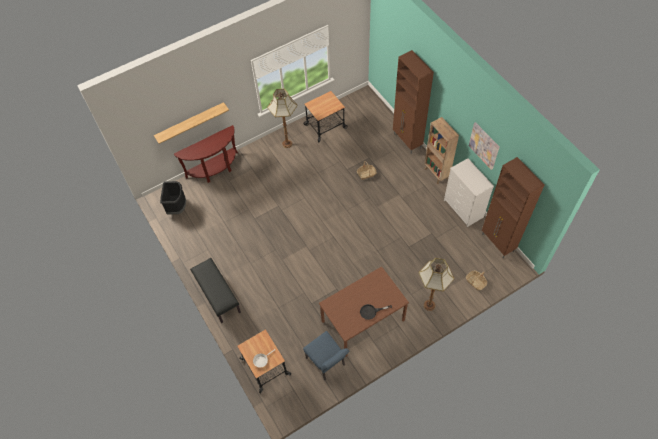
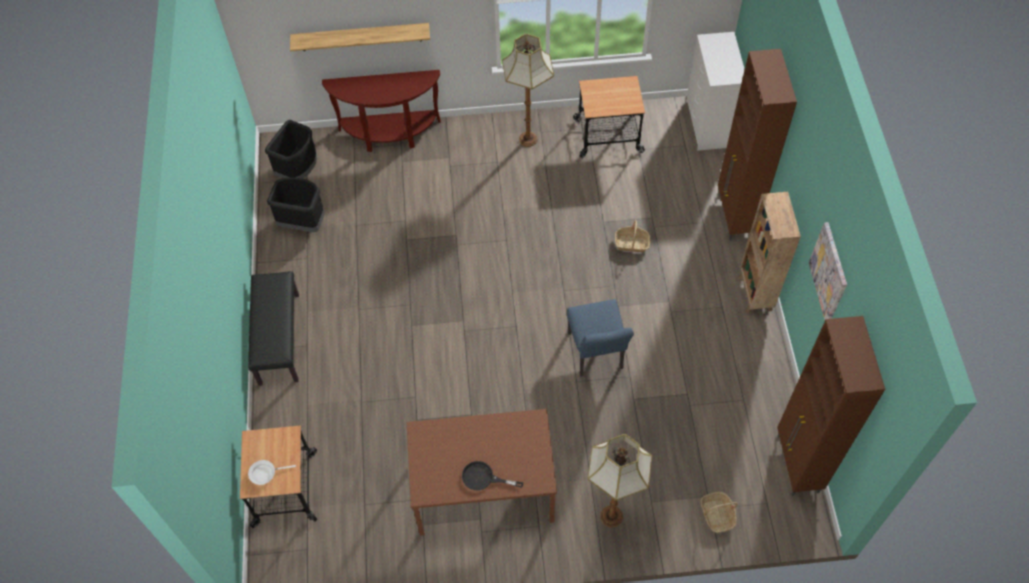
camera: 25 degrees right, 0 degrees up
(195, 233) = (303, 223): none -> black trash can
(327, 363) = (384, 532): blue chair -> blue chair (596, 355)
(463, 209) = (769, 376): white dresser -> white dresser (709, 124)

